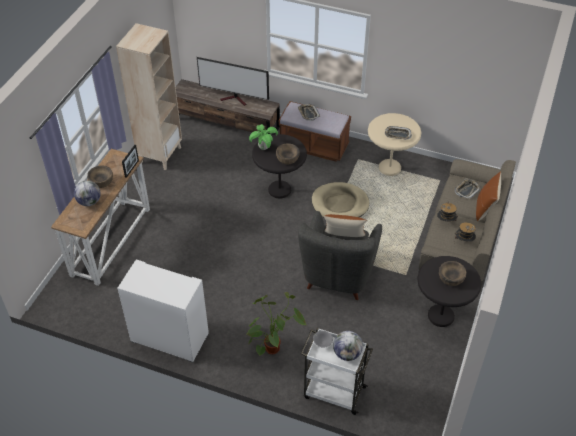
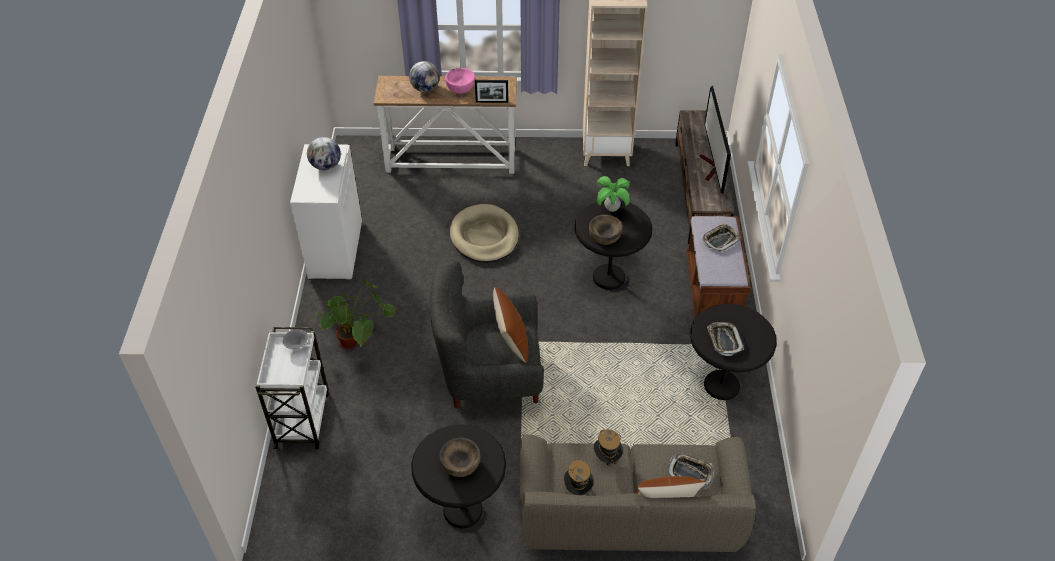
camera: 70 degrees right, 0 degrees up
(101, 181) = (460, 87): brown bowl -> pink bowl
(340, 204) = (617, 346): beige dog bed -> beige dog bed (484, 236)
(347, 353) = (286, 372): globe -> globe (326, 166)
(389, 168) = (721, 385): beige side table -> black side table

